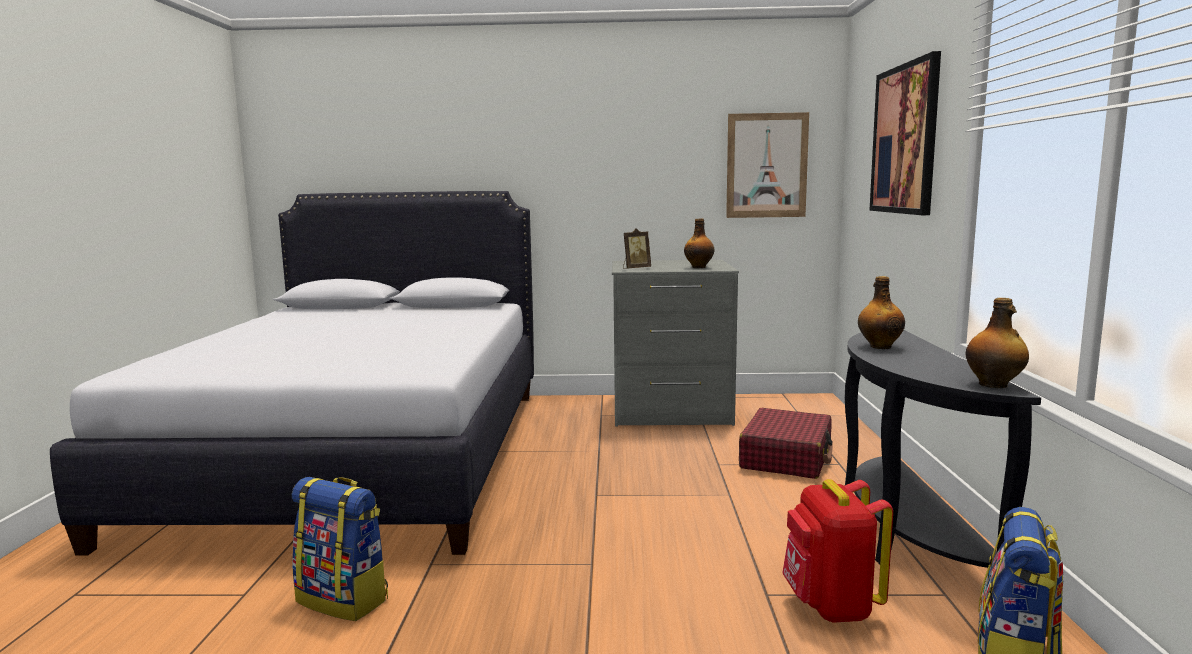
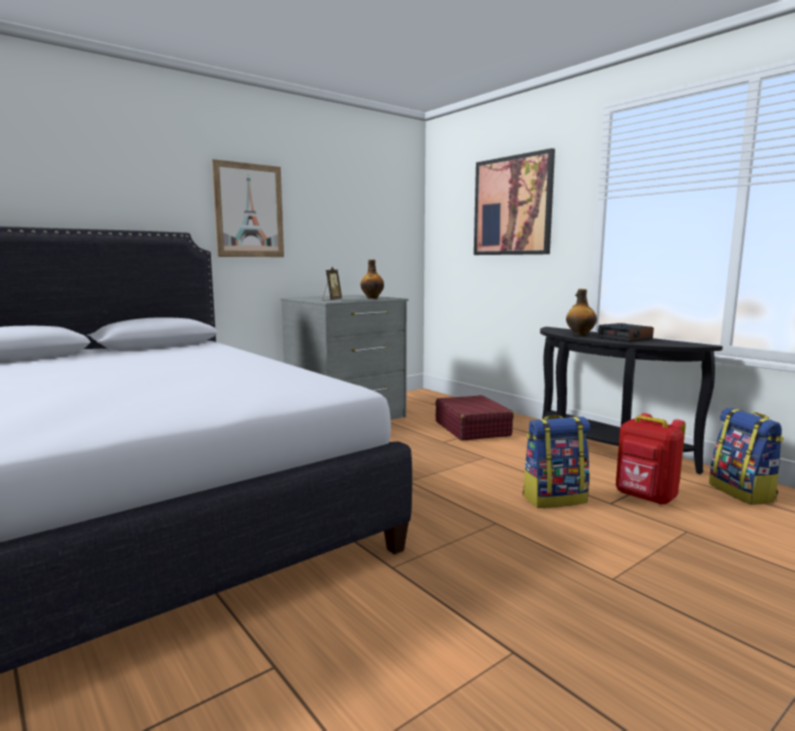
camera: 40 degrees left, 0 degrees up
(344, 600) = (380, 623): backpack -> backpack (554, 498)
(766, 165) = (382, 223): picture -> picture (249, 210)
(925, 361) = (625, 338): none -> alarm clock
(994, 385) = (690, 343): bottle -> none

